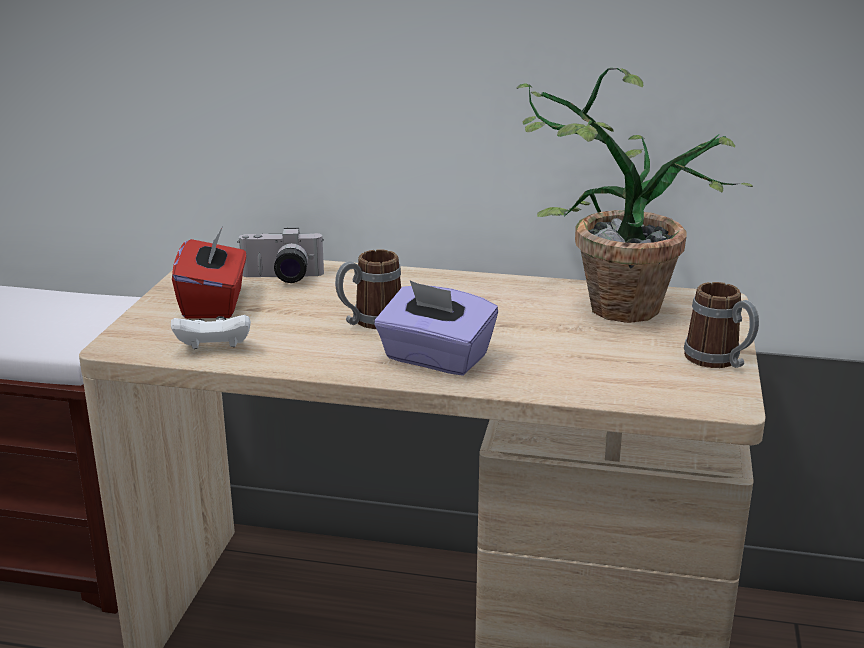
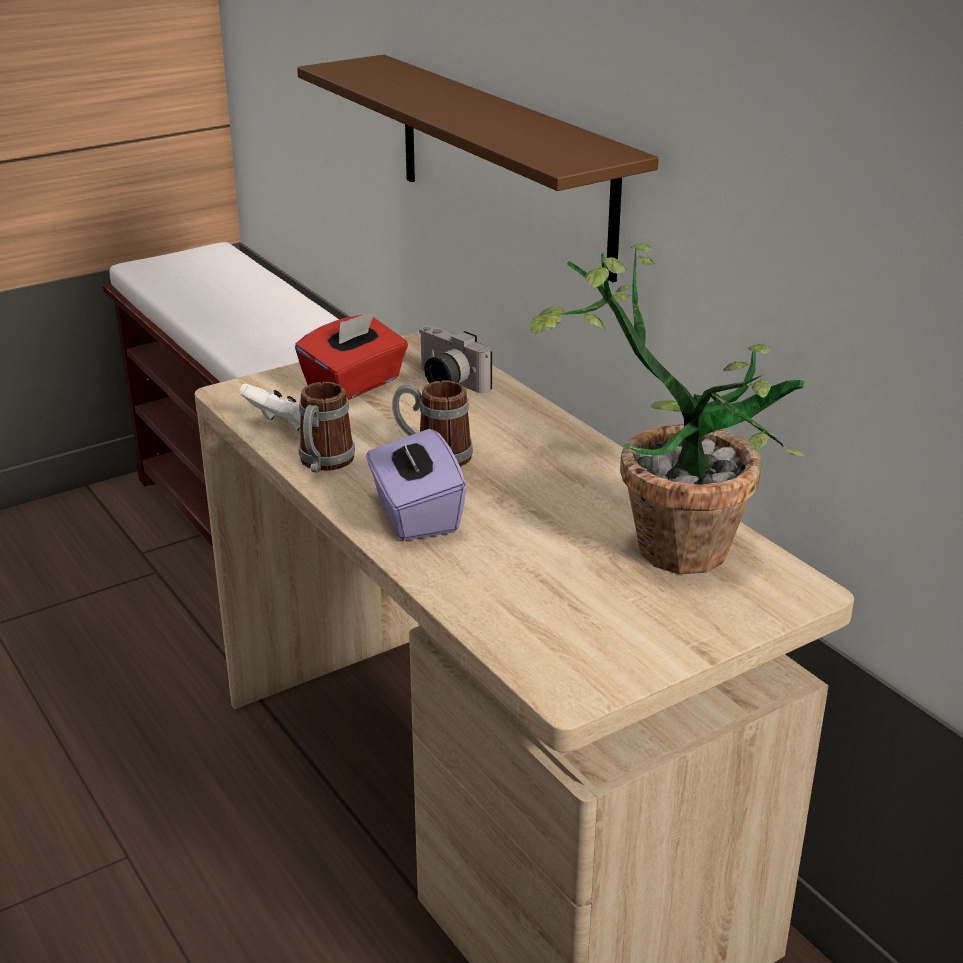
camera: 45 degrees right, 5 degrees up
(277, 72) = (503, 163): none -> brown shelf
(719, 361) = (656, 650): mug -> mug (323, 464)

